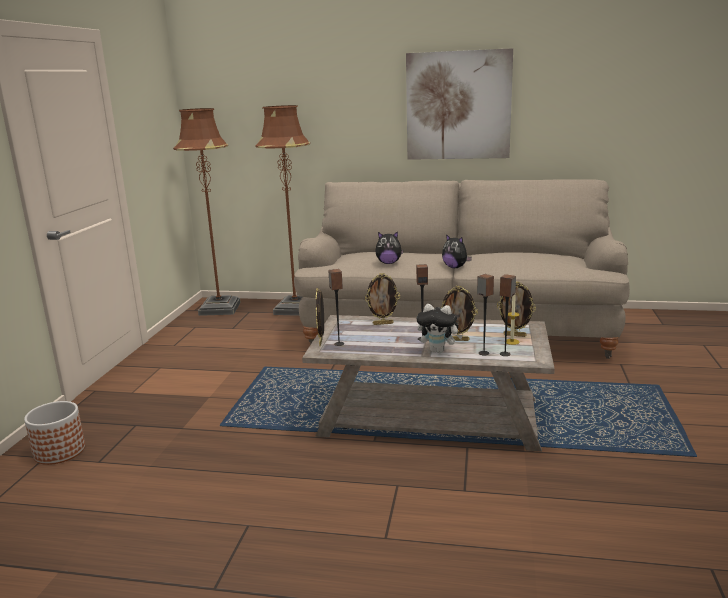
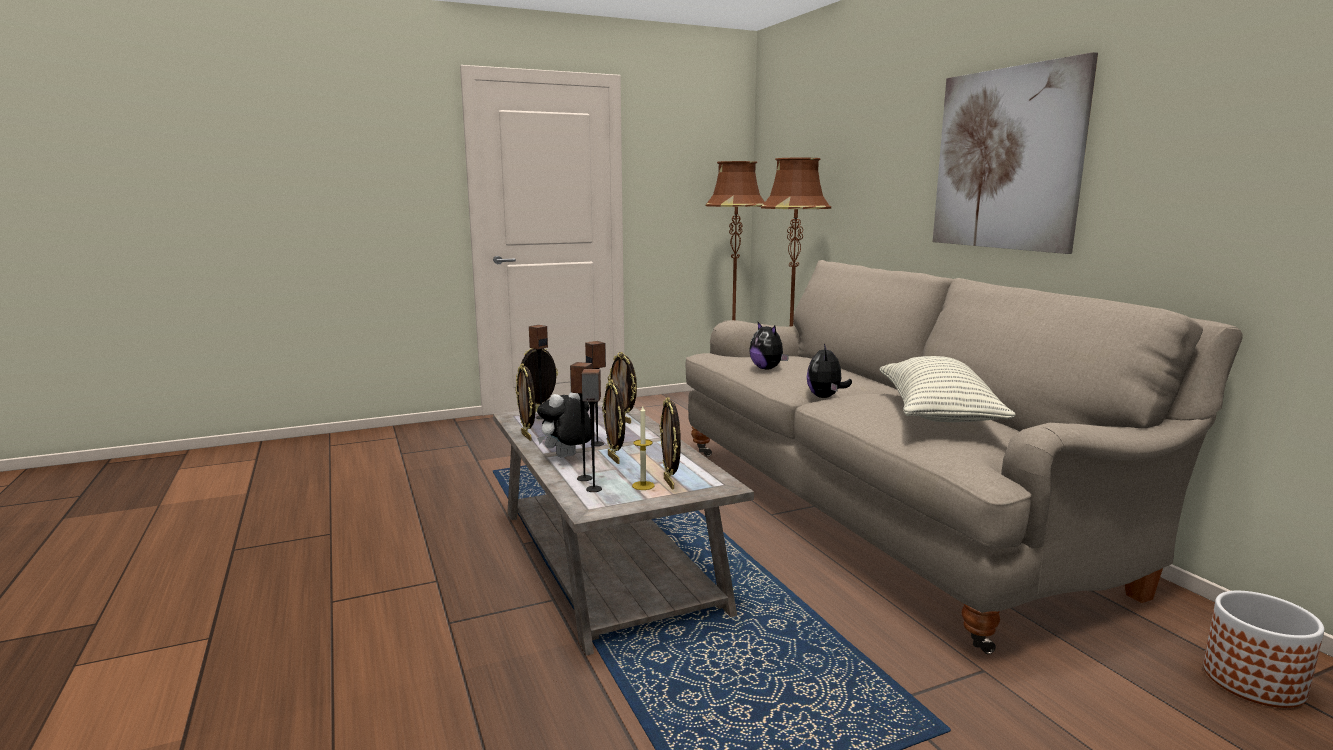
camera: 55 degrees right, 5 degrees down
(60, 451) = (408, 438): planter -> planter (1254, 682)
(378, 355) = (527, 436): none -> picture frame
(439, 351) = (567, 457): plush toy -> plush toy turned 60 degrees clockwise
(525, 256) = (937, 414): none -> pillow

